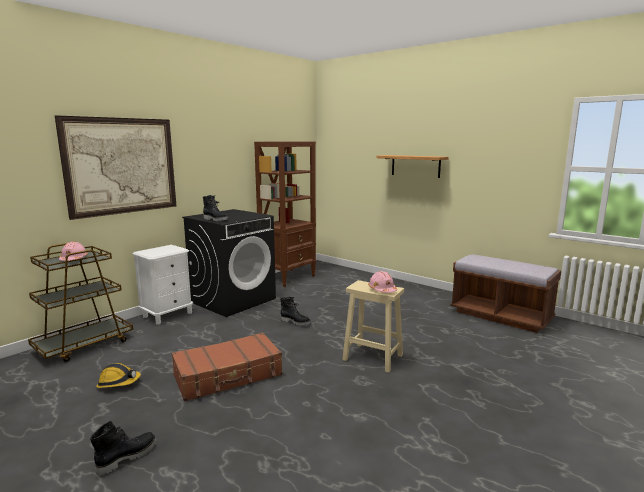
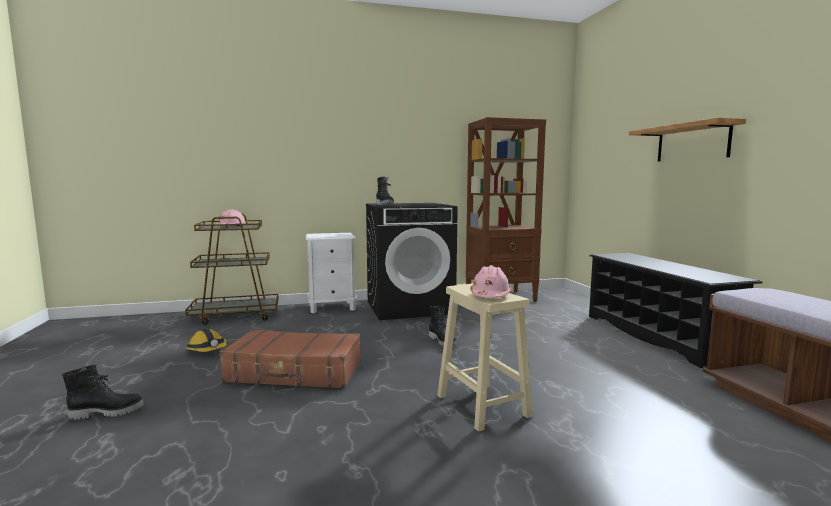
camera: 35 degrees right, 5 degrees down
(122, 166) = (303, 143): picture -> none
(405, 287) = (656, 336): none -> black shoe rack

